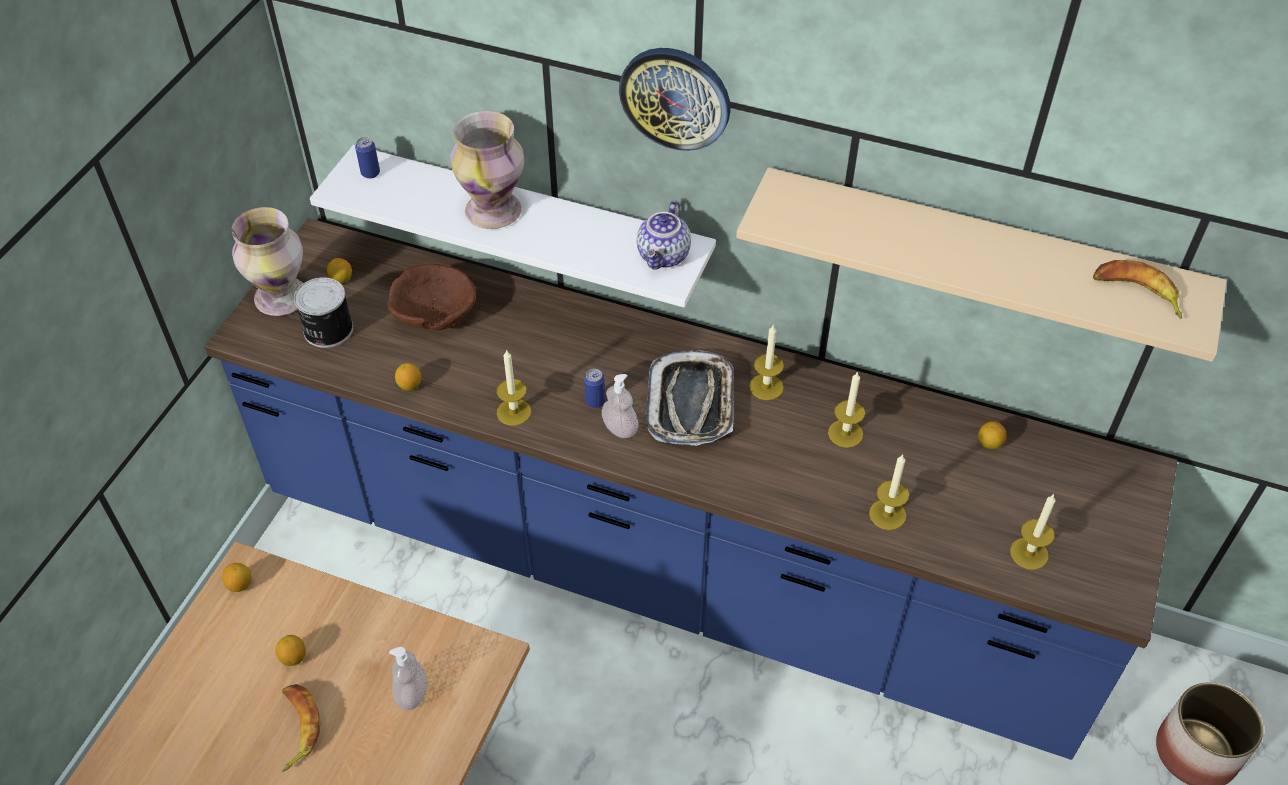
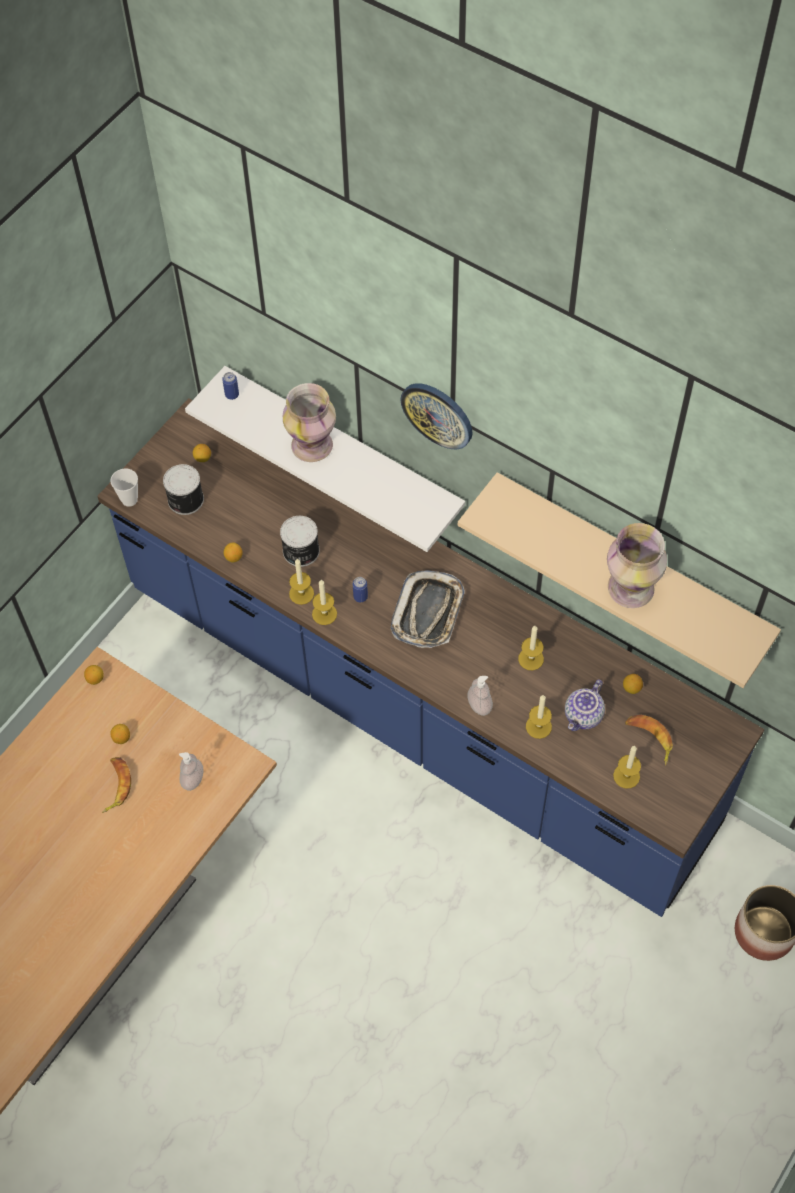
camera: 15 degrees right, 10 degrees up
(250, 342) = (129, 500): none -> cup
(282, 298) = (157, 466): vase -> vase (631, 589)
(433, 312) = (263, 500): brown bowl -> none
(499, 363) = (300, 552): none -> can
(620, 428) = (372, 622): soap dispenser -> soap dispenser (479, 705)
(664, 256) = (423, 508): teapot -> teapot (584, 716)
(766, 387) = (486, 610): candle -> candle (324, 614)
(1137, 293) = (712, 627): banana -> banana (649, 739)

